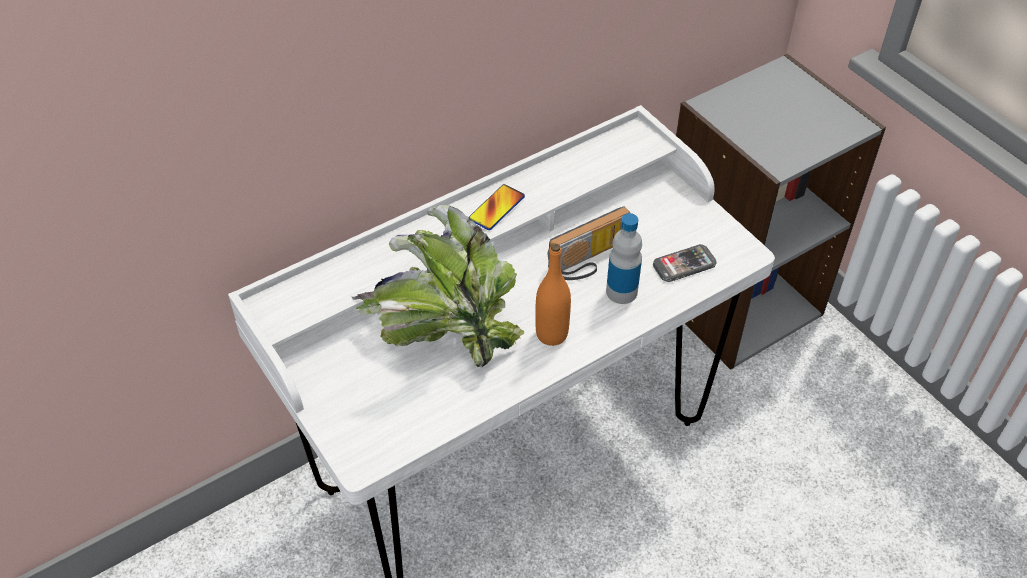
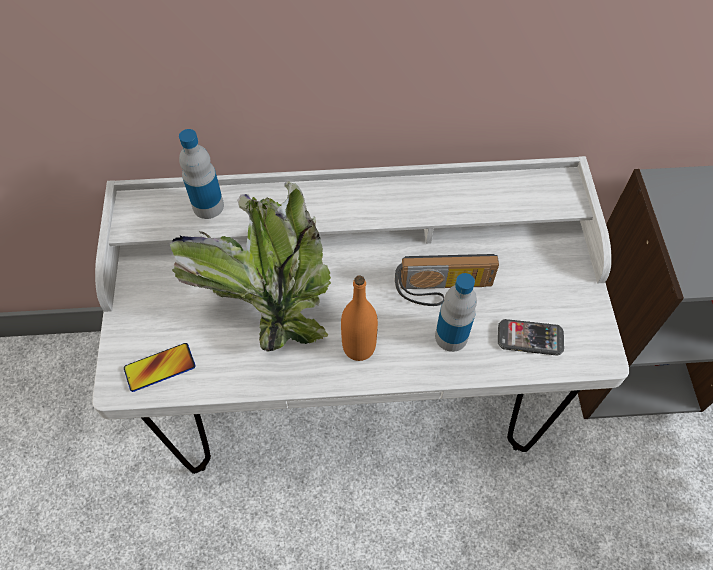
camera: 30 degrees right, 10 degrees up
(343, 275) = (208, 206): none -> bottle
(496, 208) = (380, 202): phone -> phone (160, 367)

